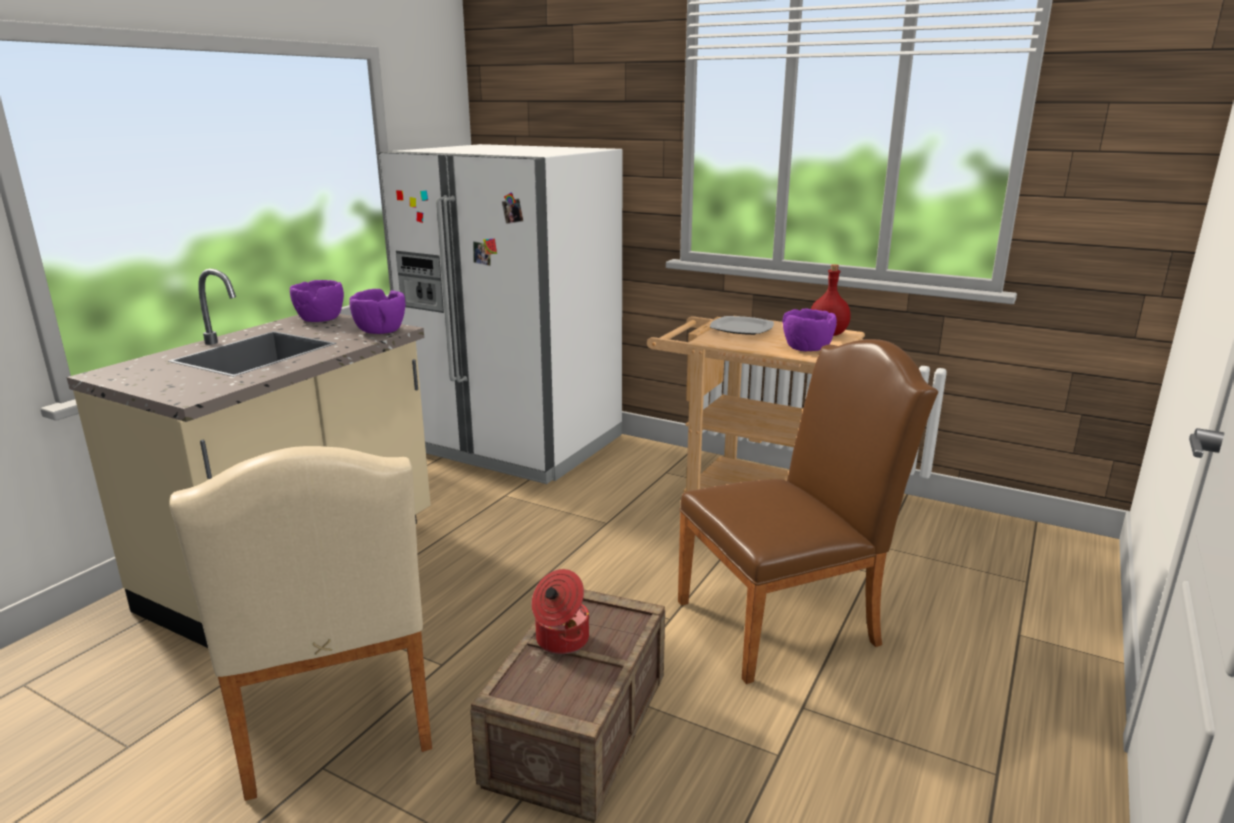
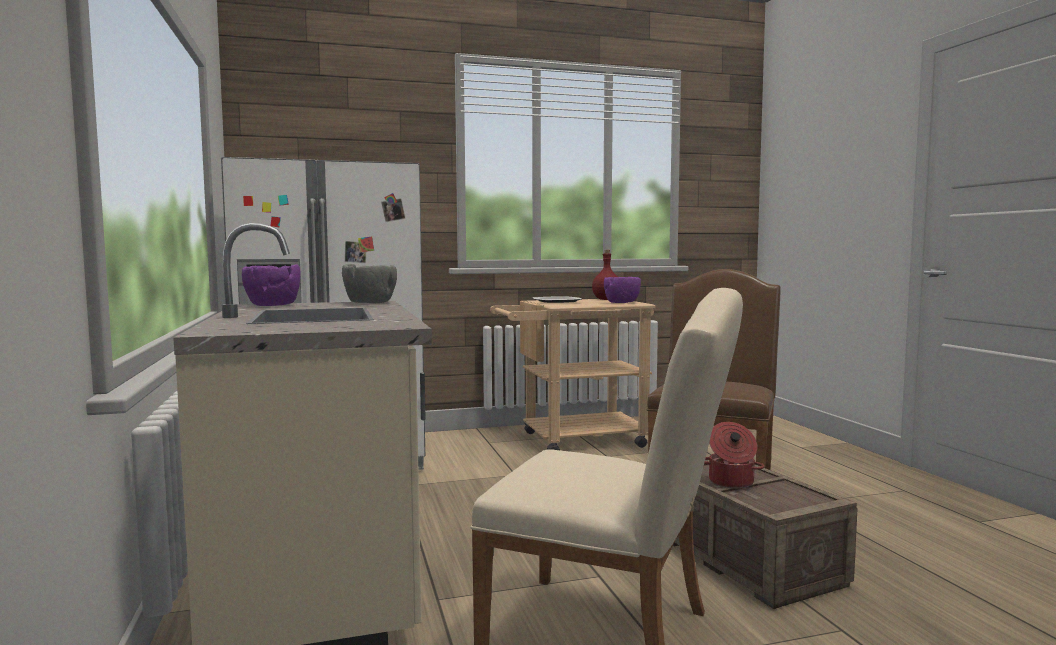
camera: 45 degrees left, 15 degrees down
(380, 331) = (370, 303): purple bowl -> grey bowl

